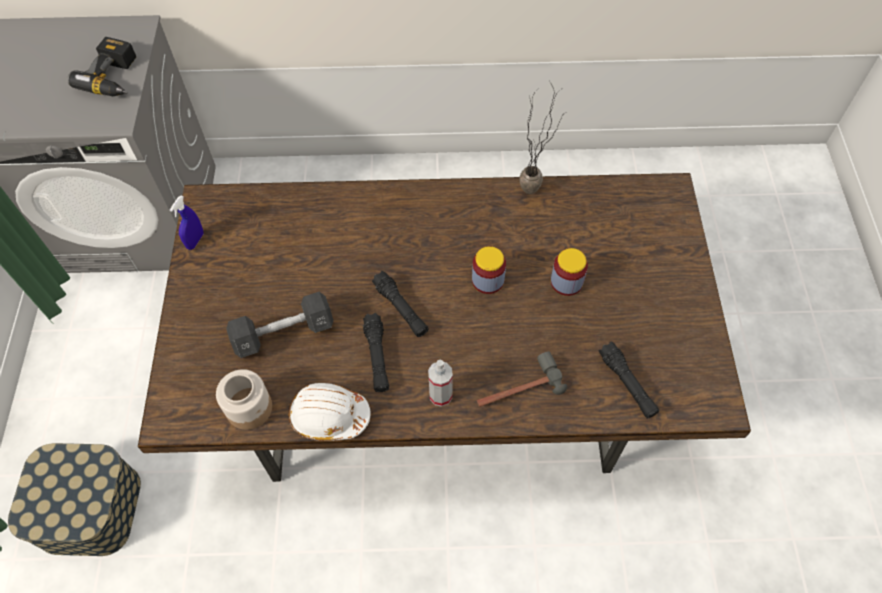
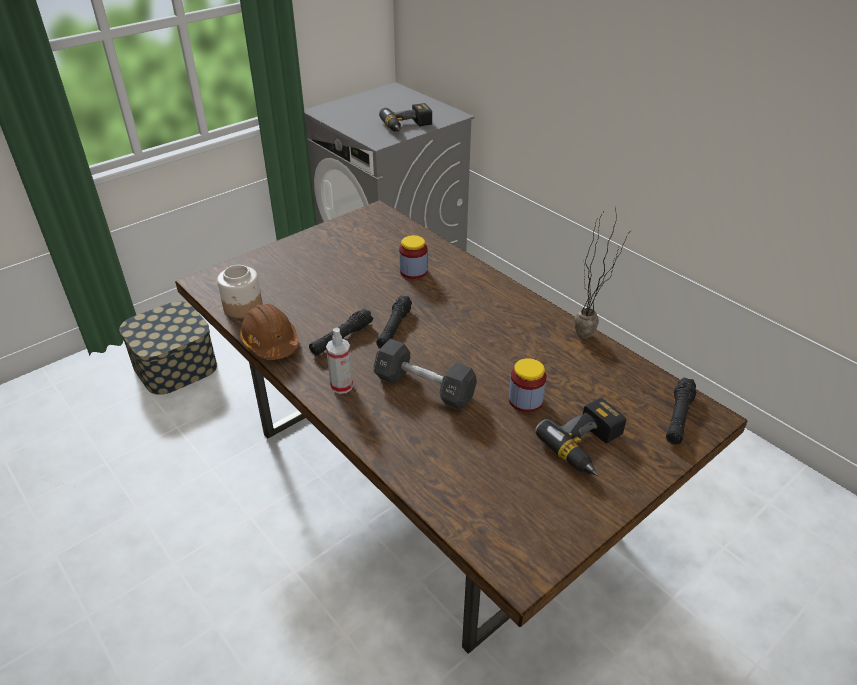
camera: 50 degrees right, 20 degrees down
(195, 241) = (344, 224): blue spray bottle -> none
(284, 333) = (315, 290): black dumbbell -> black dumbbell (424, 387)
(329, 416) = (270, 342): white hard hat -> brown hard hat
(488, 280) = (471, 357): jar -> jar (413, 271)
(518, 389) = (392, 424): hammer -> none
(627, 384) = (470, 490): black flashlight -> black flashlight (678, 417)
(642, 281) = (587, 447): none -> power drill

